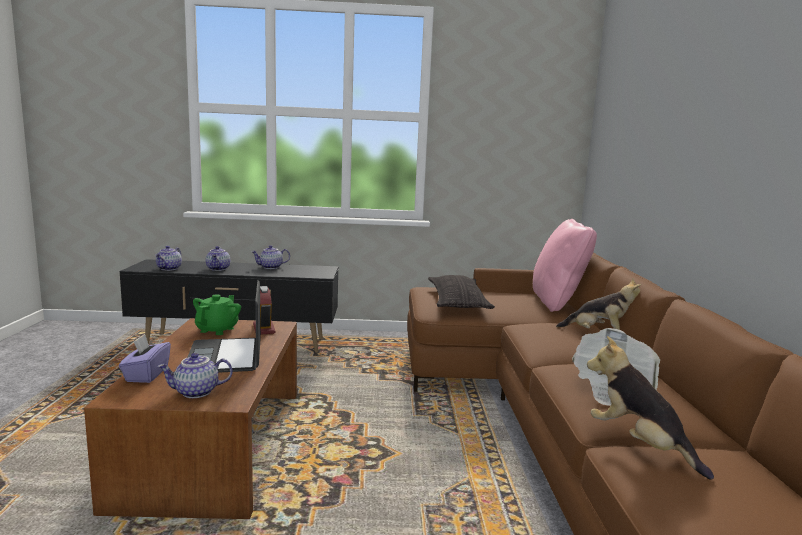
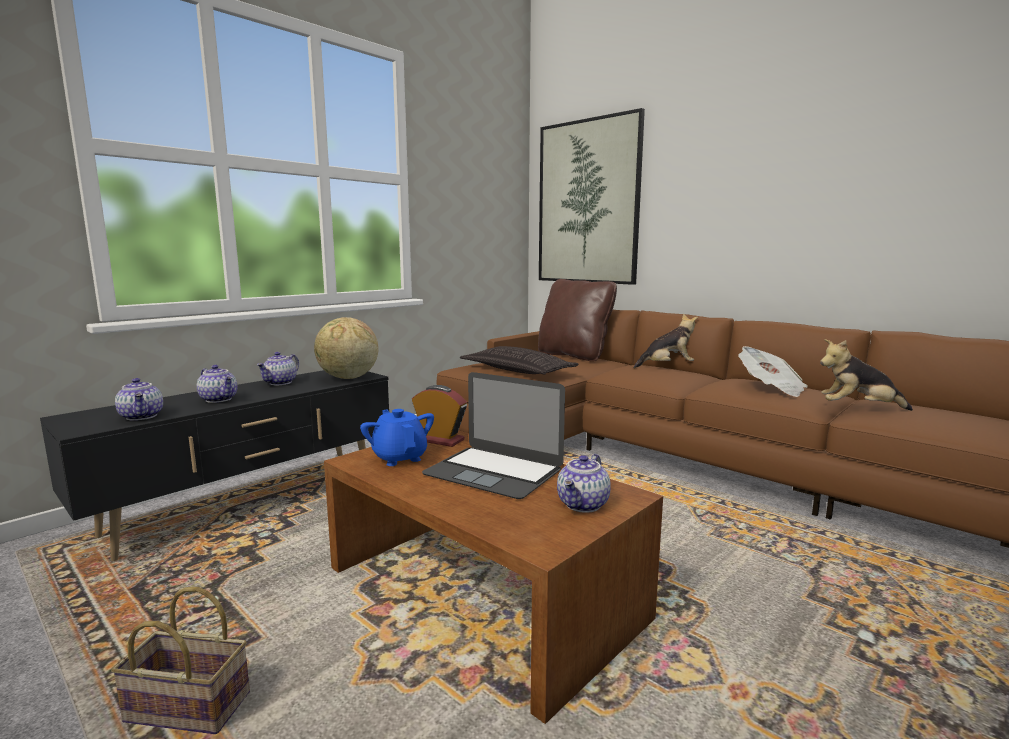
camera: 45 degrees left, 0 degrees up
(47, 417) = (184, 709): none -> basket
(146, 374) = (489, 518): purple tissue box -> none
(217, 330) = (399, 457): green teapot -> blue teapot
(309, 274) = (348, 378): none -> globe
(557, 302) = (574, 355): pink pillow -> brown pillow
(621, 137) = (588, 203): none -> picture

